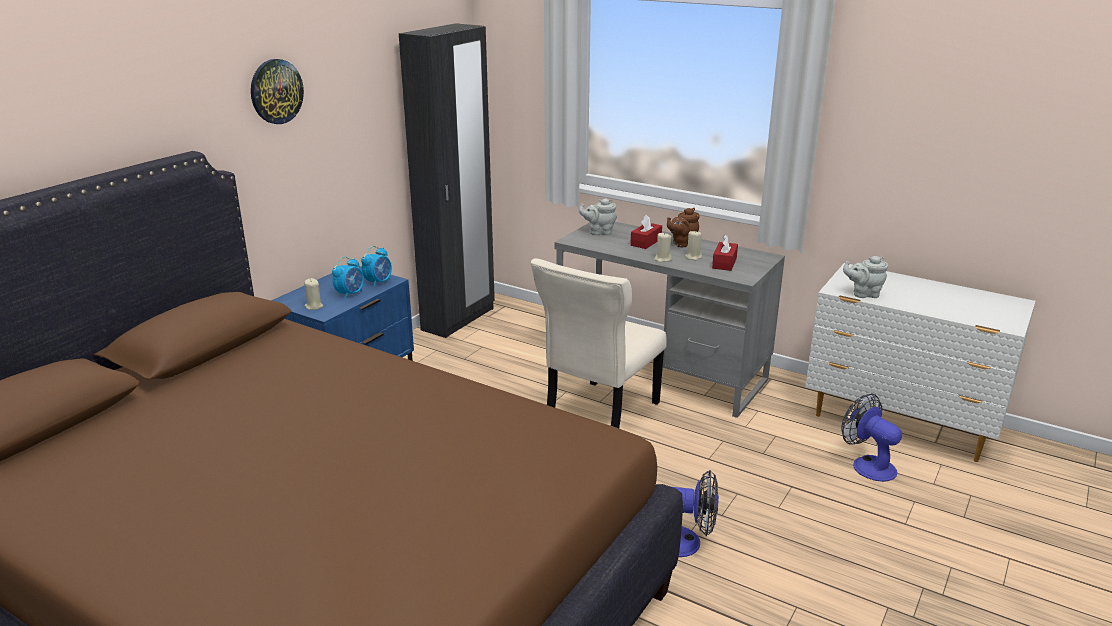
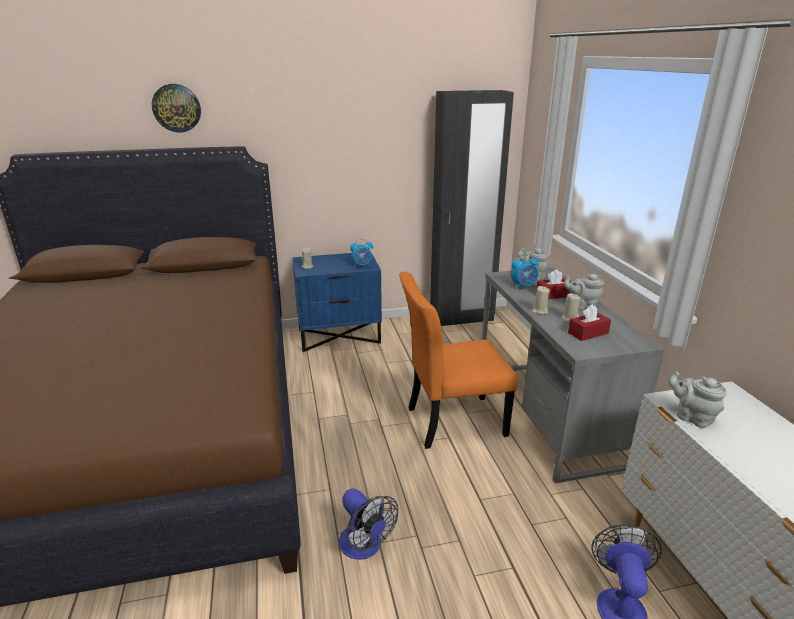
camera: 45 degrees right, 0 degrees up
(276, 91) = (318, 119): wall clock -> wall clock (176, 108)
(350, 294) = (336, 267): alarm clock -> alarm clock (523, 286)
(599, 415) = (451, 422): beige chair -> orange chair
(682, 243) = (582, 306): brown teapot -> grey teapot

